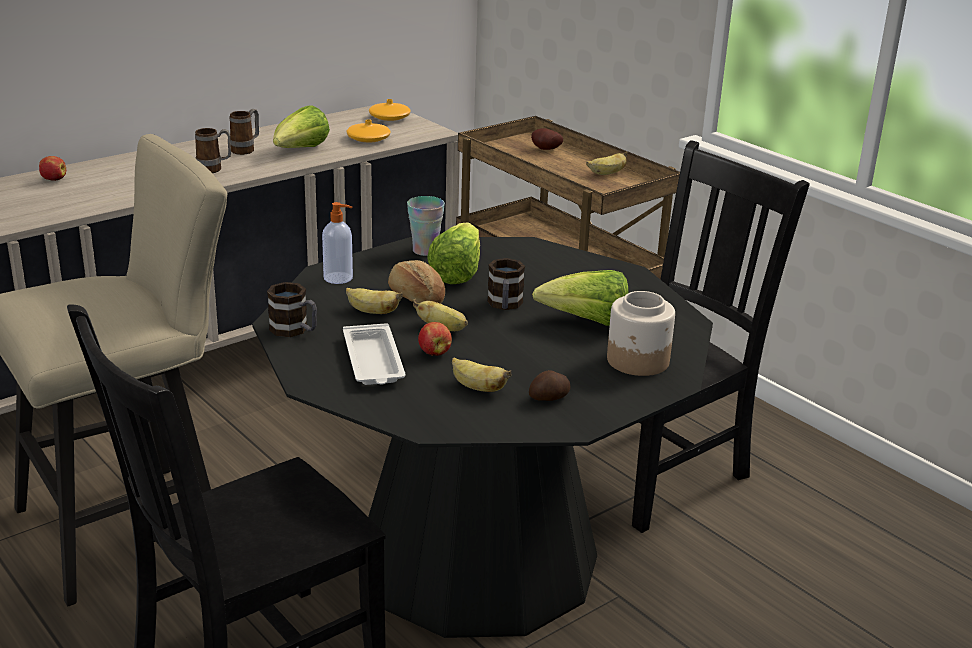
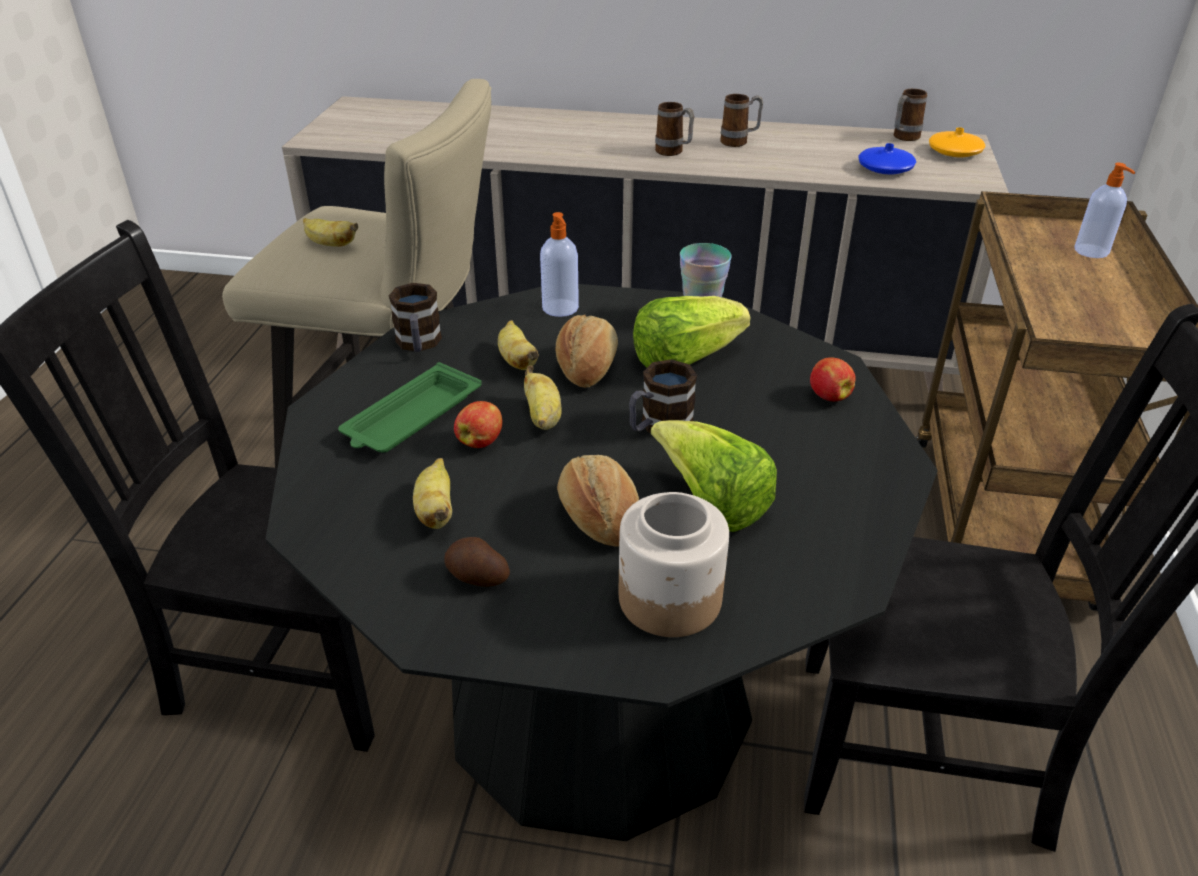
camera: 50 degrees right, 10 degrees up
(53, 180) = (533, 120): apple -> apple (828, 396)
(301, 150) = (790, 159): lettuce -> none
(345, 117) = (903, 138): none -> mug
(368, 139) = (885, 169): orange vase -> blue vase
(373, 362) = (411, 418): white tray -> green tray
(545, 150) = (1092, 252): potato -> soap dispenser
(552, 351) = (598, 517): none -> bread
(607, 173) = (1129, 315): banana -> banana (330, 244)

